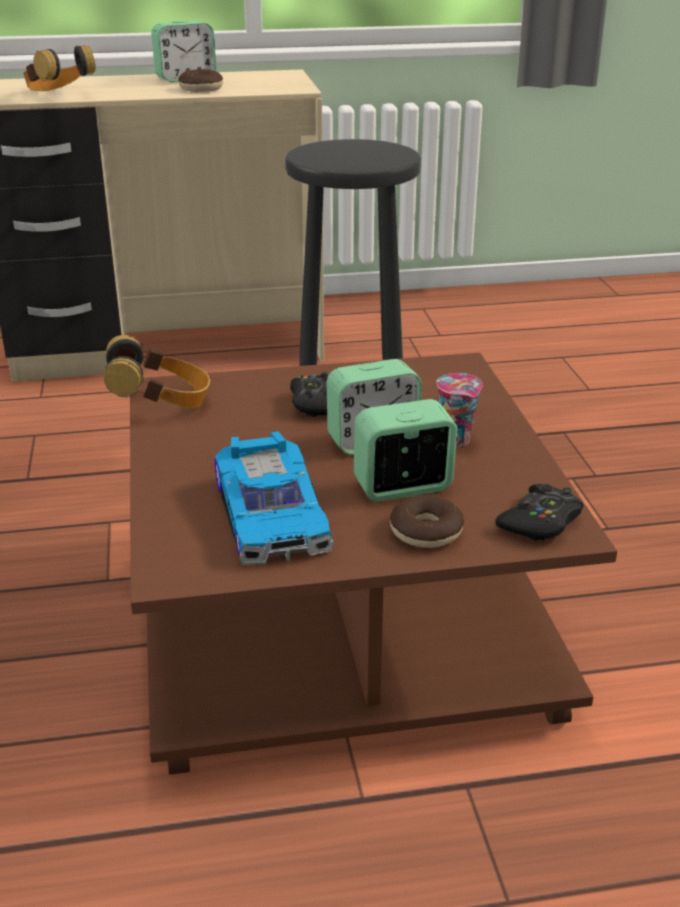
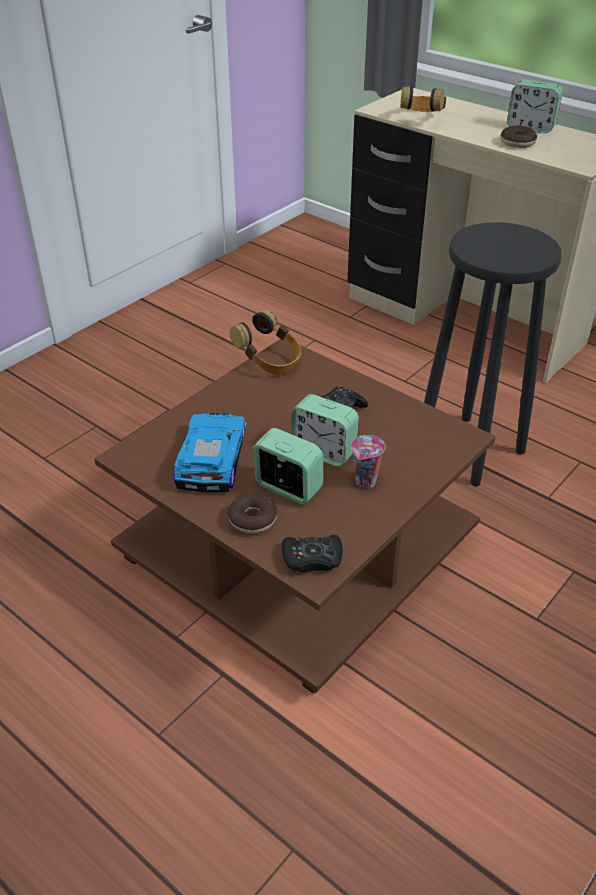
camera: 50 degrees right, 10 degrees up
(273, 514) = (209, 458): toy car -> toy car turned 150 degrees clockwise

